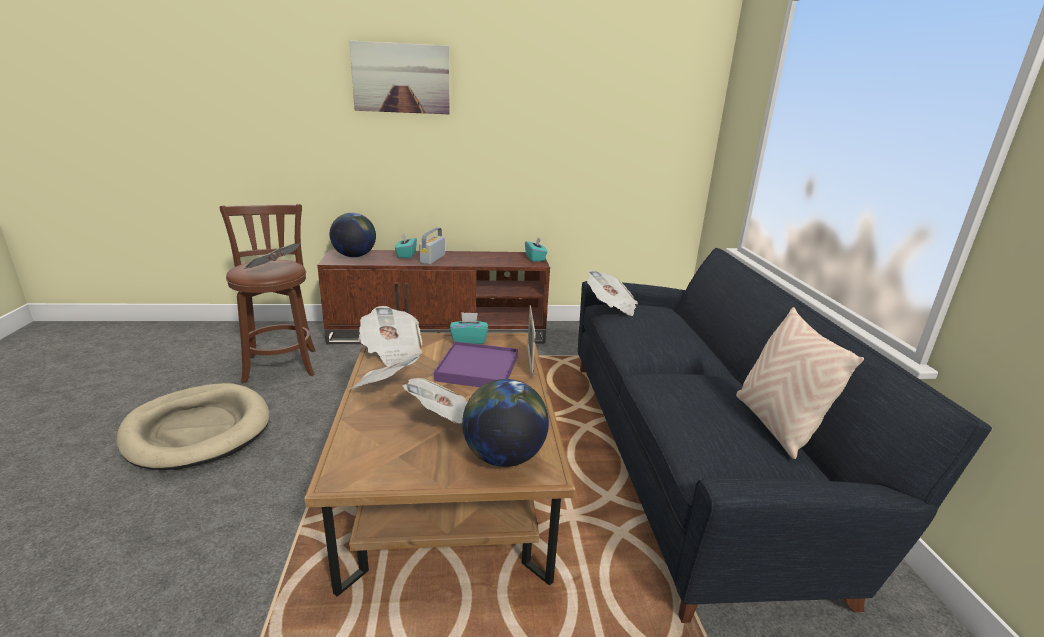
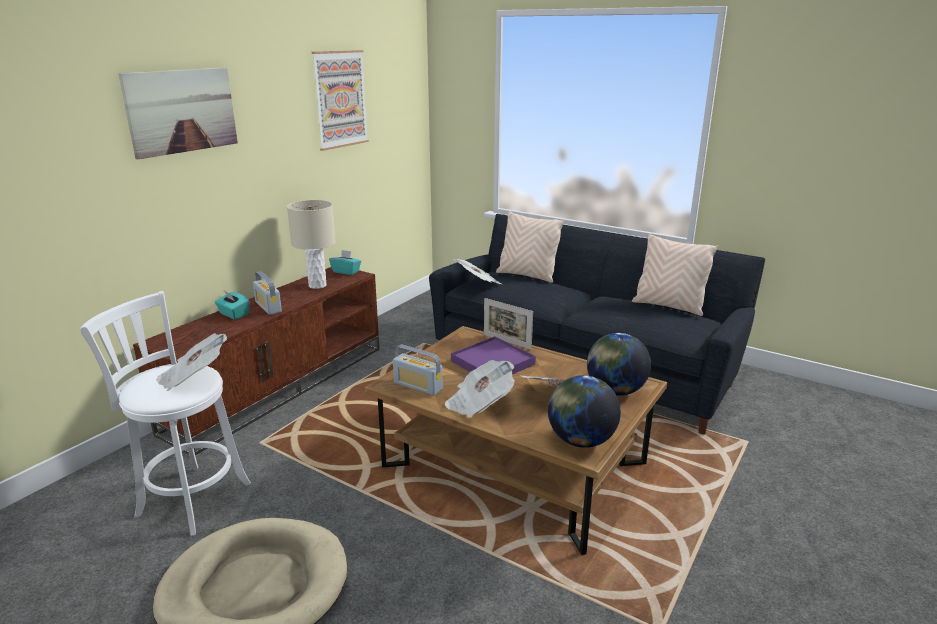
camera: 50 degrees left, 0 degrees up
(281, 363) = (190, 497): brown stool -> white stool
(354, 256) = (185, 337): globe -> globe (580, 440)
(392, 352) = (418, 386): newspaper -> radio
(469, 340) = (442, 351): turquoise tissue box -> none
(493, 259) = (317, 285): none -> beige table lamp
(582, 92) = (340, 99): none -> picture
(682, 322) = (527, 275): none -> beige pillow

